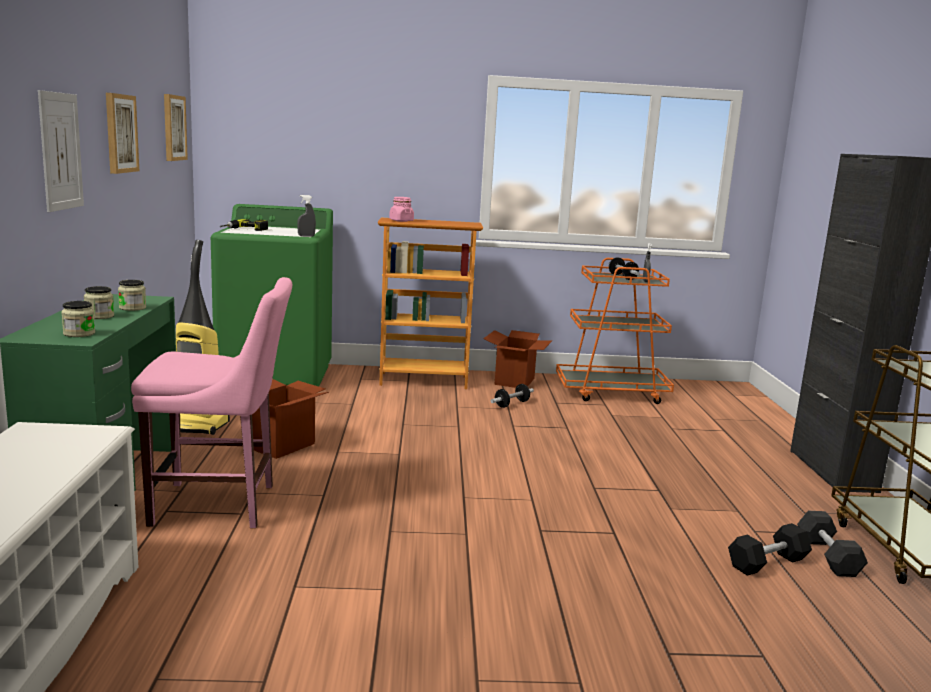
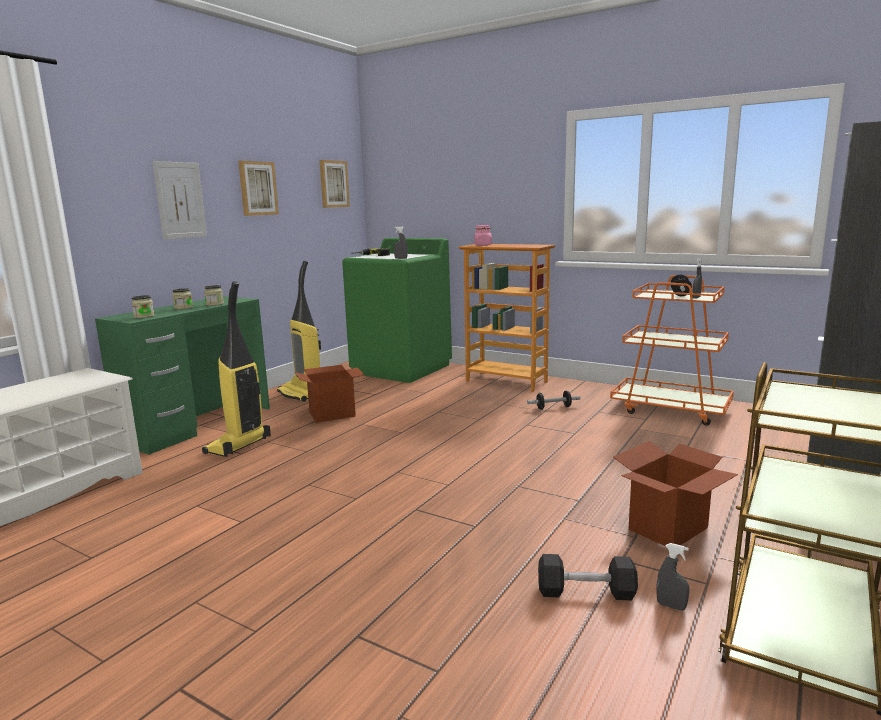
camera: 35 degrees right, 0 degrees up
(220, 505) = (238, 446): pink chair -> vacuum cleaner
(514, 381) = (586, 390): cardboard box -> cardboard box (668, 529)
(828, 556) = (671, 606): grey dumbbell -> grey spray bottle

